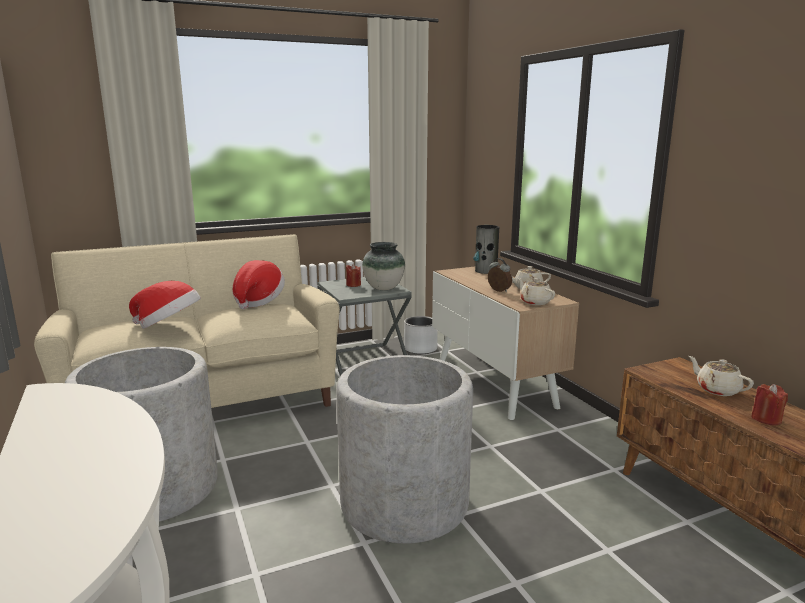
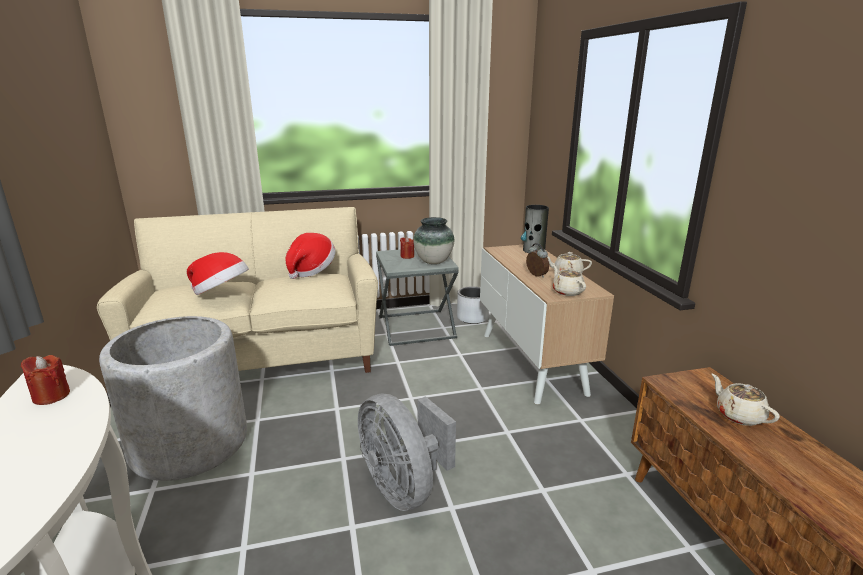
camera: 10 degrees right, 5 degrees up
(405, 503) = (404, 487): grey planter -> grey fan
(766, 419) = (785, 463): red candle -> red candle (51, 396)

